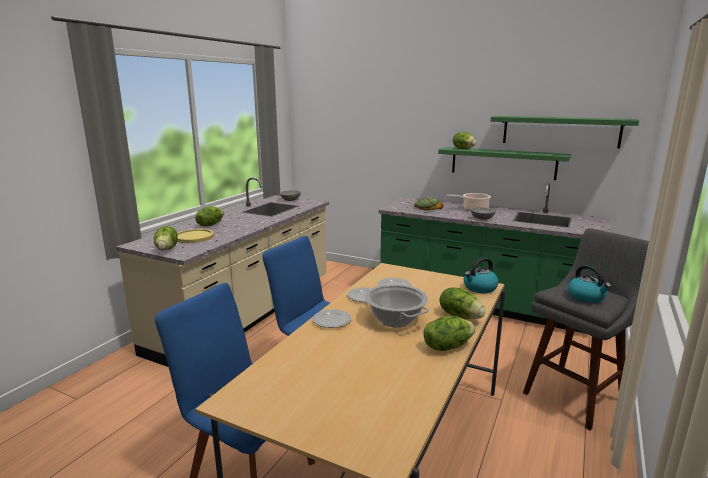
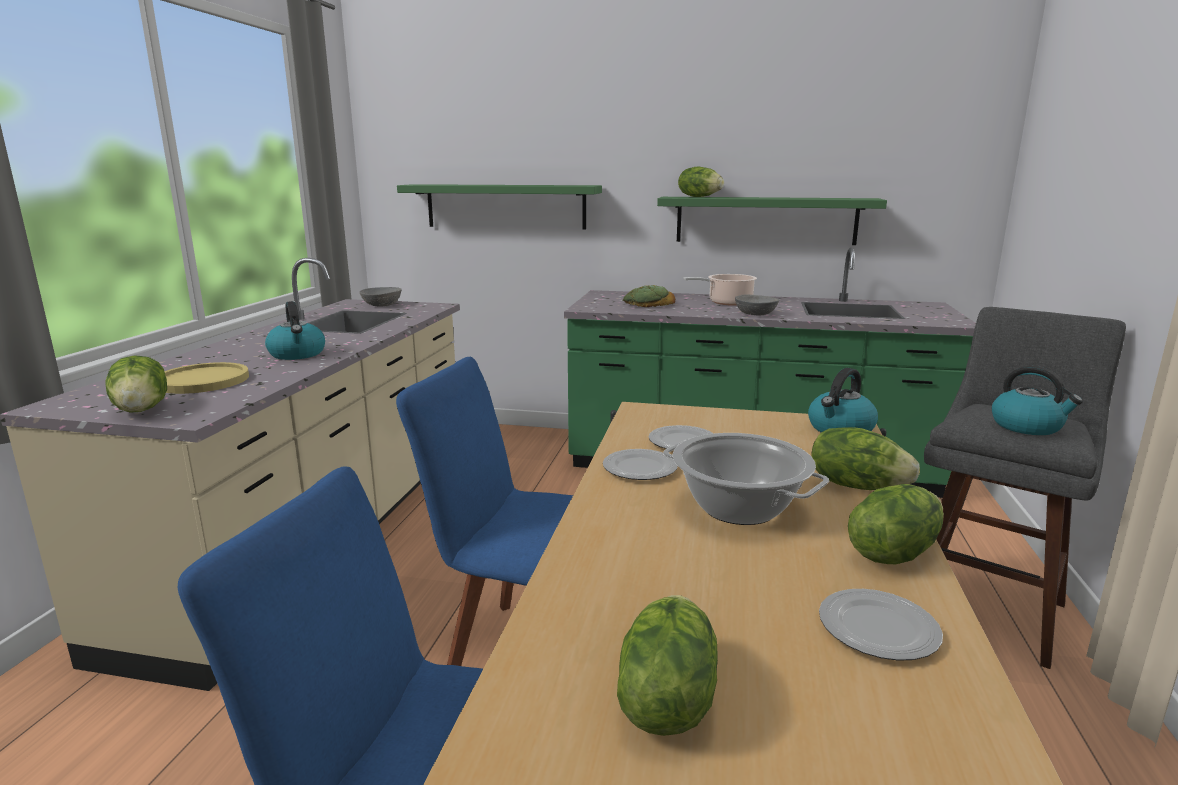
camera: 15 degrees left, 0 degrees up
(210, 225) = (231, 355): lettuce -> lettuce (665, 698)
(238, 226) = (297, 354): none -> kettle
(332, 321) = (609, 528): plate -> plate (879, 629)
(560, 131) = (861, 160): green shelf -> green shelf (505, 206)

